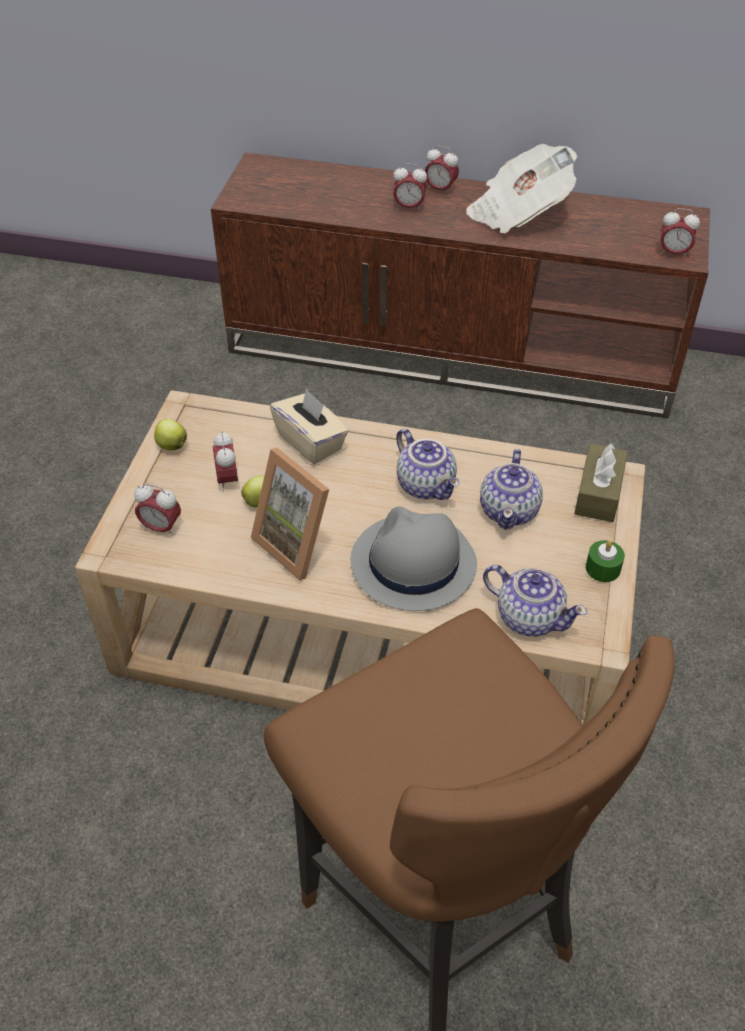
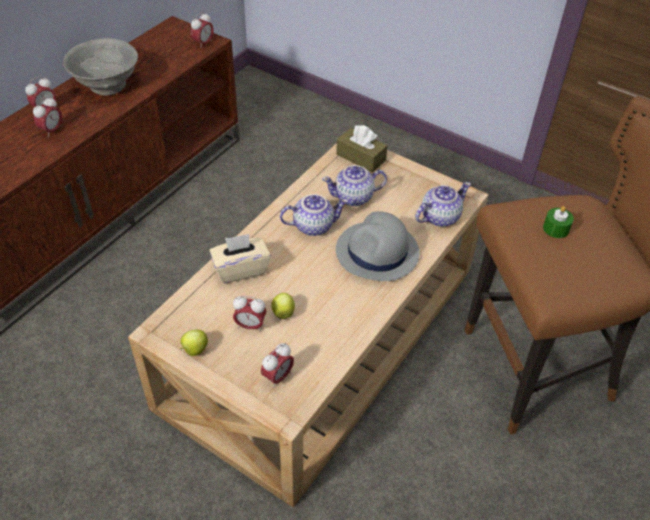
camera: 70 degrees left, 0 degrees up
(299, 543) = (333, 302): picture frame -> none
(509, 510) = (354, 197): teapot -> teapot turned 135 degrees clockwise
(518, 213) = (107, 86): newspaper -> grey bowl
(603, 568) = (417, 176): green candle -> green candle (556, 228)

